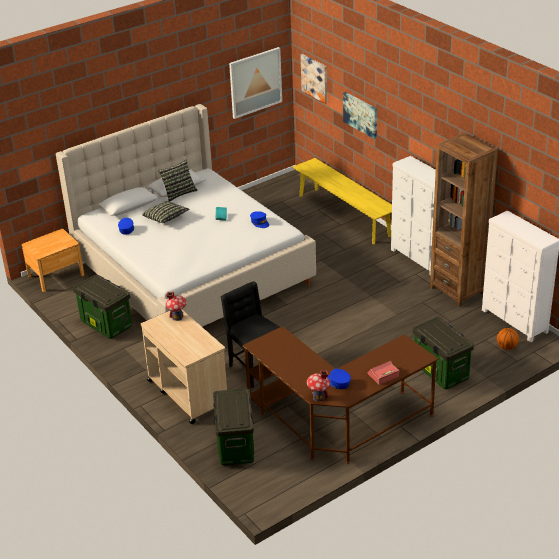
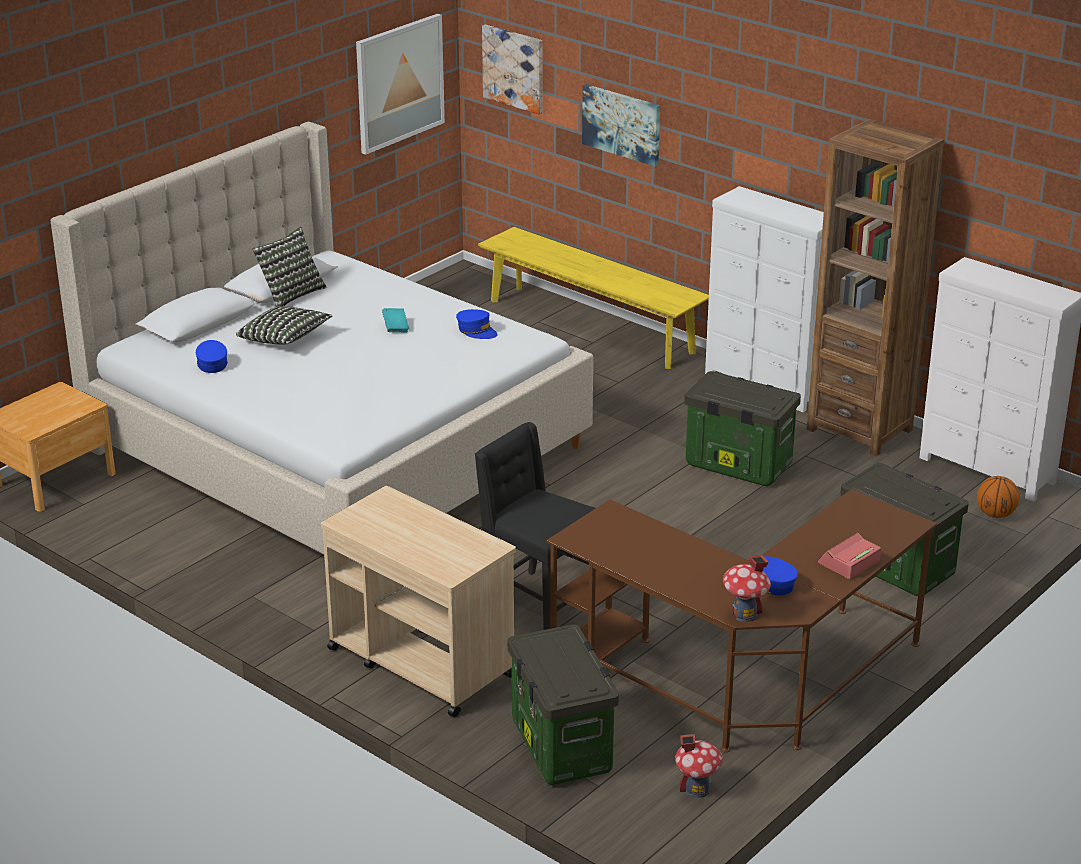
camera: 15 degrees left, 5 degrees down
(105, 324) = (196, 556): storage box -> storage box (736, 465)
(177, 317) = (393, 504): toy house -> toy house (697, 789)

